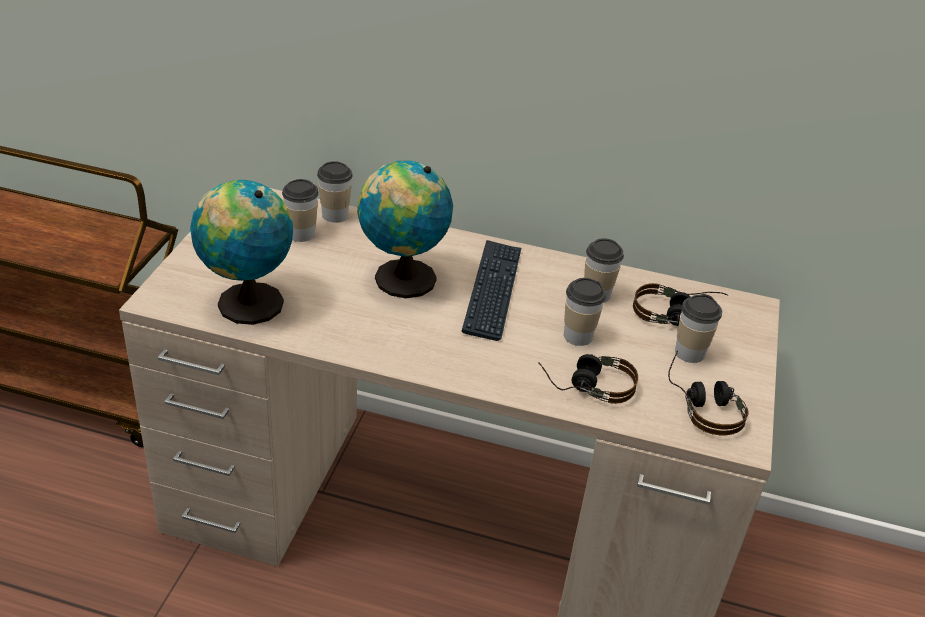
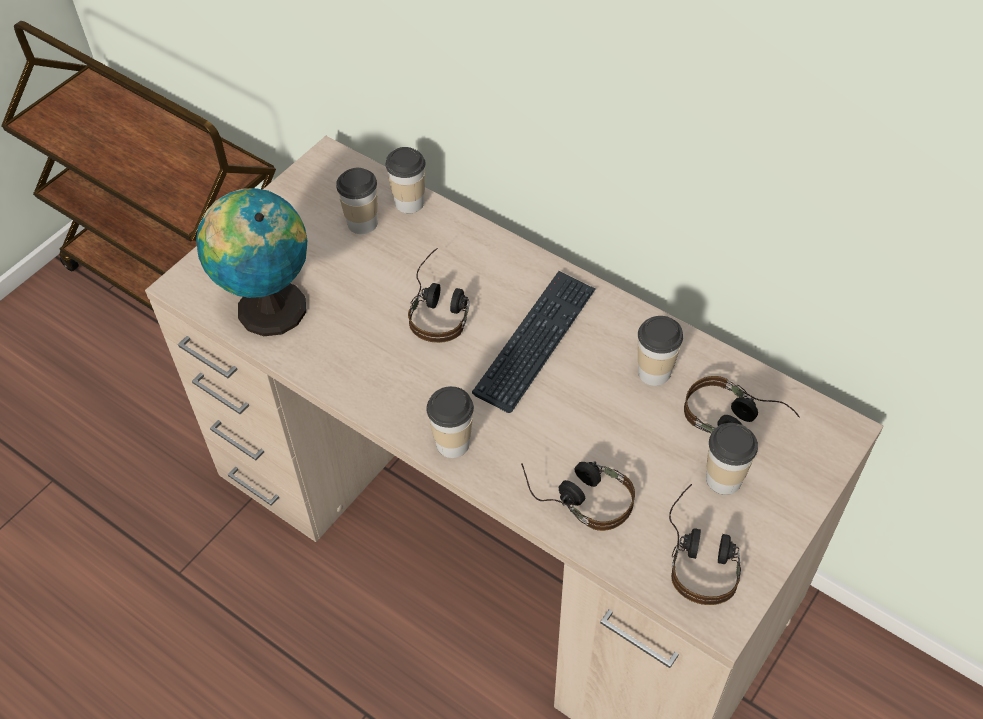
camera: 25 degrees right, 15 degrees up
(400, 279) = (441, 306): globe -> headphones
(578, 336) = (602, 426): cup -> cup (452, 443)

